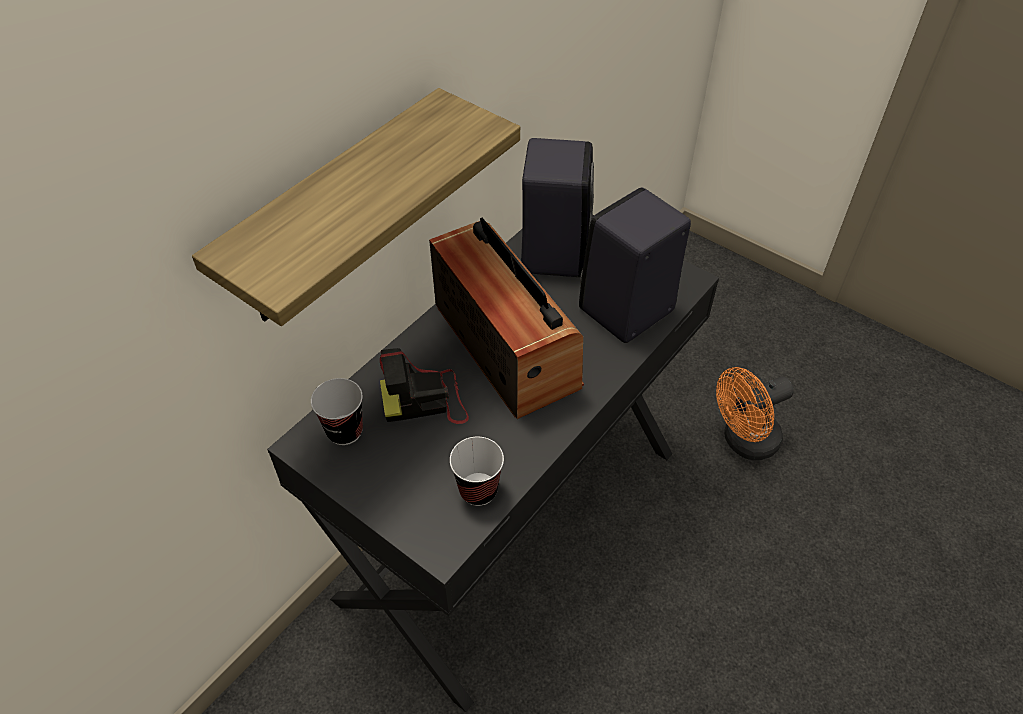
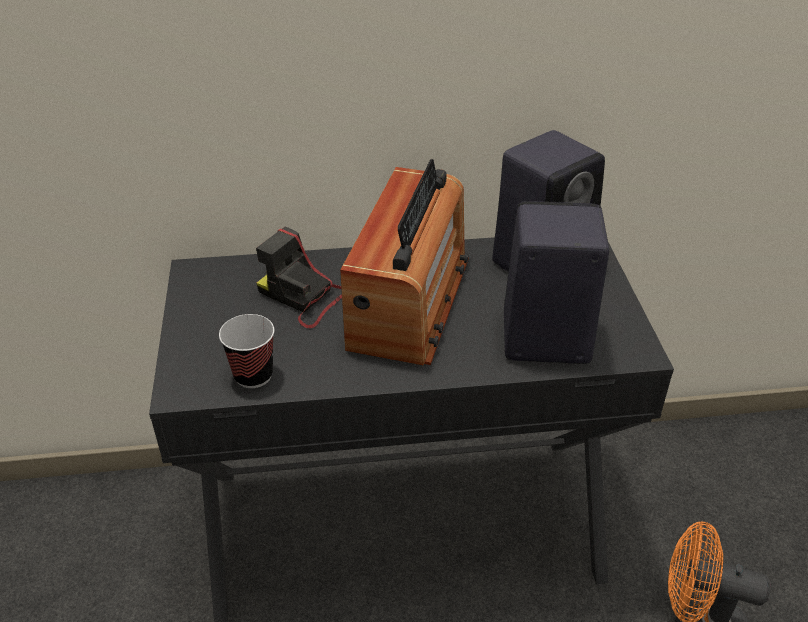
camera: 45 degrees right, 10 degrees down
(336, 212) = (295, 80): shelf -> none
(345, 431) = (227, 280): cup -> none

